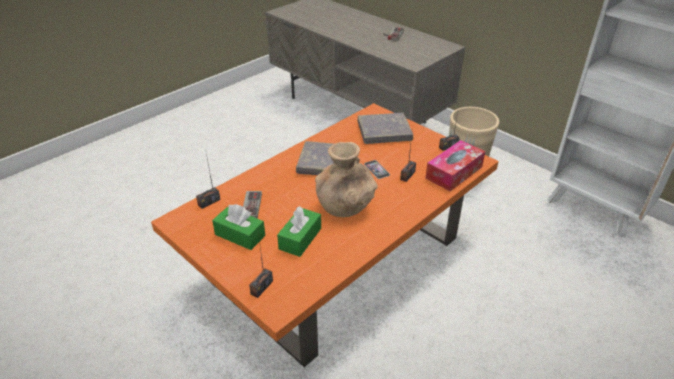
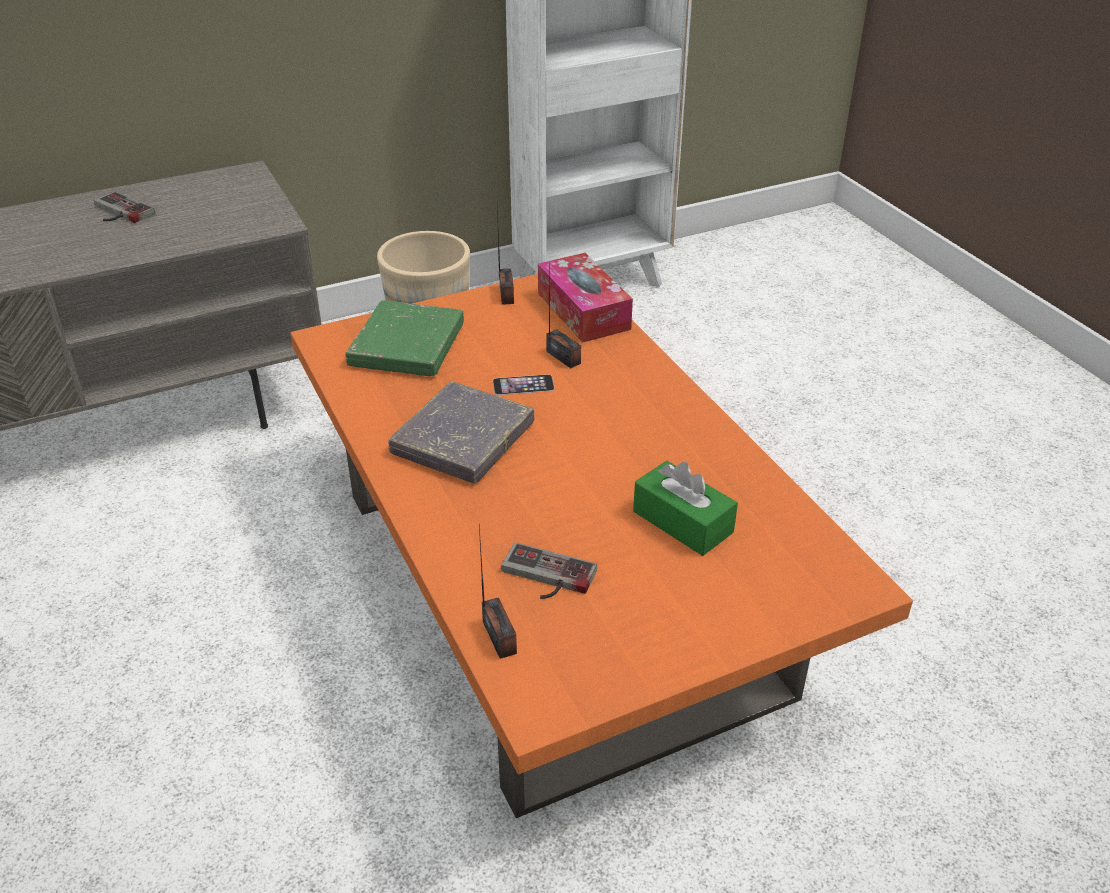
camera: 70 degrees left, 0 degrees up
(240, 235) = (637, 603): green tissue box -> none
(261, 287) = (800, 597): radio -> none
(344, 207) = (615, 448): brown vase -> none
(384, 132) = (407, 346): grey book -> green book

